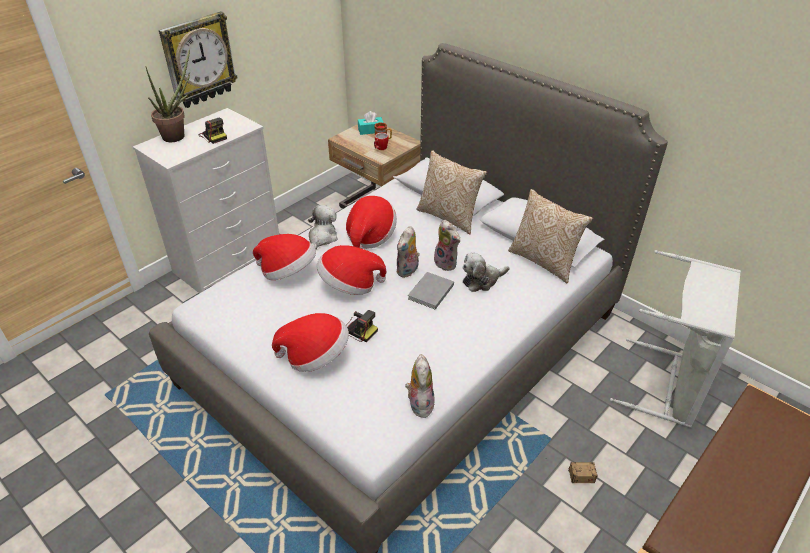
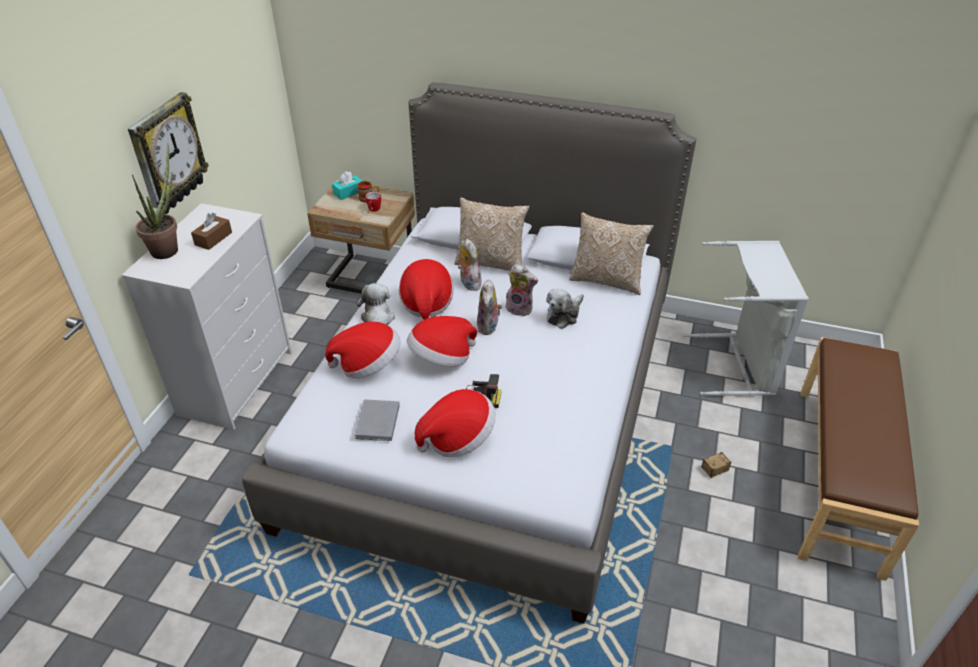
camera: 25 degrees left, 0 degrees up
(214, 136) = (213, 239): camera -> brown tissue box
(419, 403) = (586, 446): plush toy -> plush toy (468, 283)
(429, 292) = (524, 341): grey book -> grey book (376, 423)

